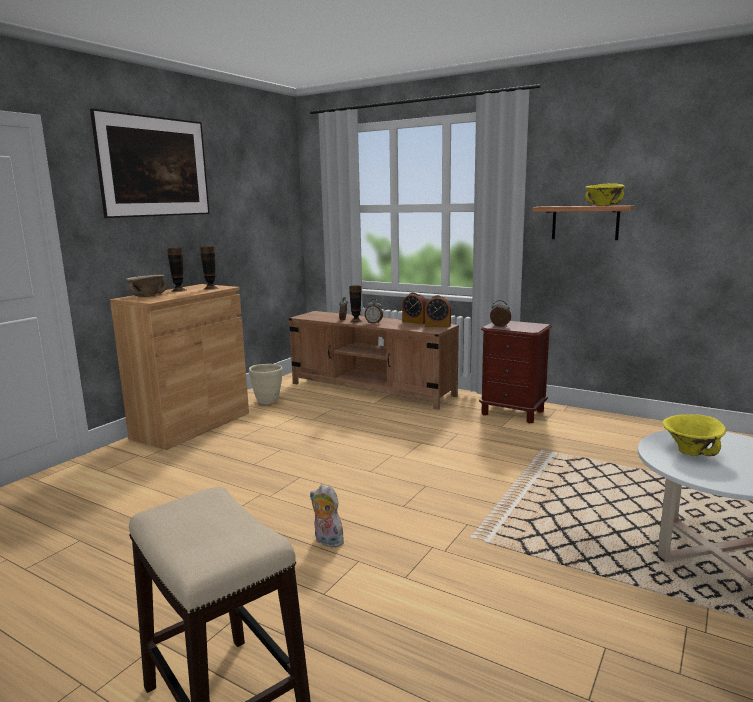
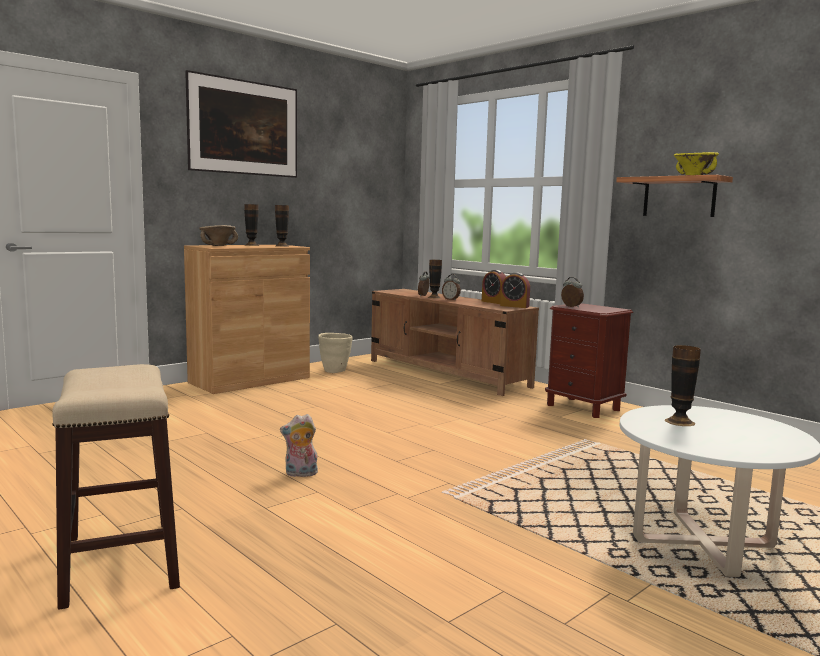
camera: 15 degrees right, 5 degrees down
(326, 541) = (300, 474): plush toy -> plush toy turned 60 degrees counterclockwise
(689, 452) = (679, 421): yellow bowl -> vase

